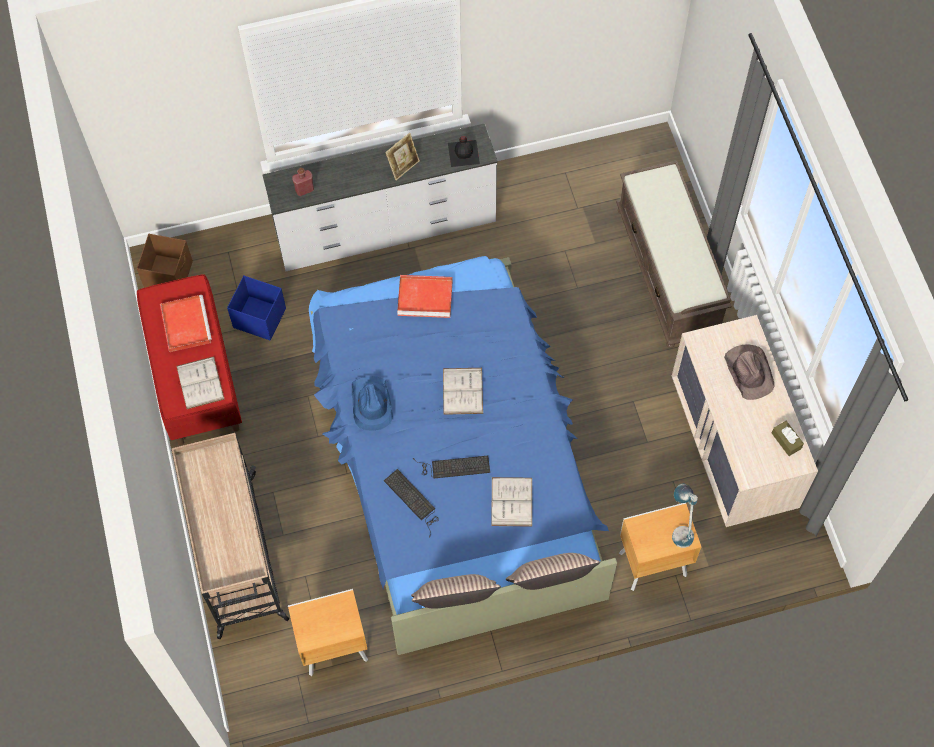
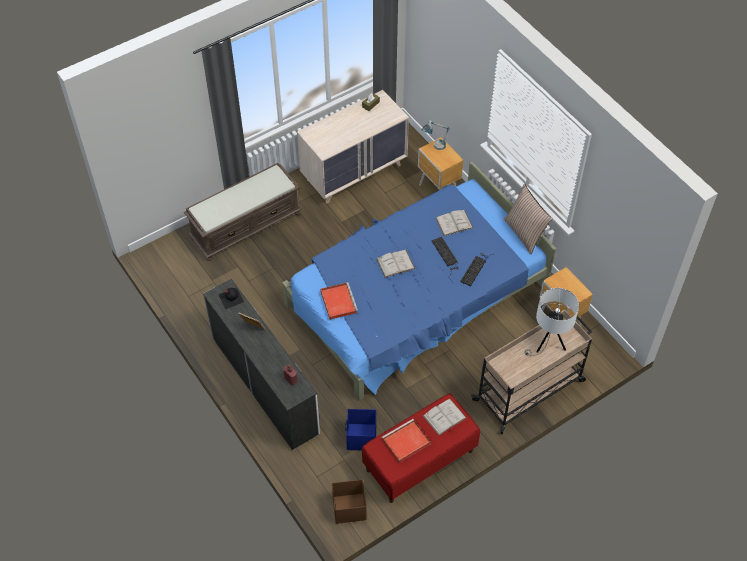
camera: 110 degrees left, 10 degrees down
(227, 536) = (547, 345): none -> white table lamp
(371, 404) = (424, 307): blue hat -> none
(550, 583) = (492, 195): pillow -> none
(749, 371) = (335, 127): brown hat -> none

